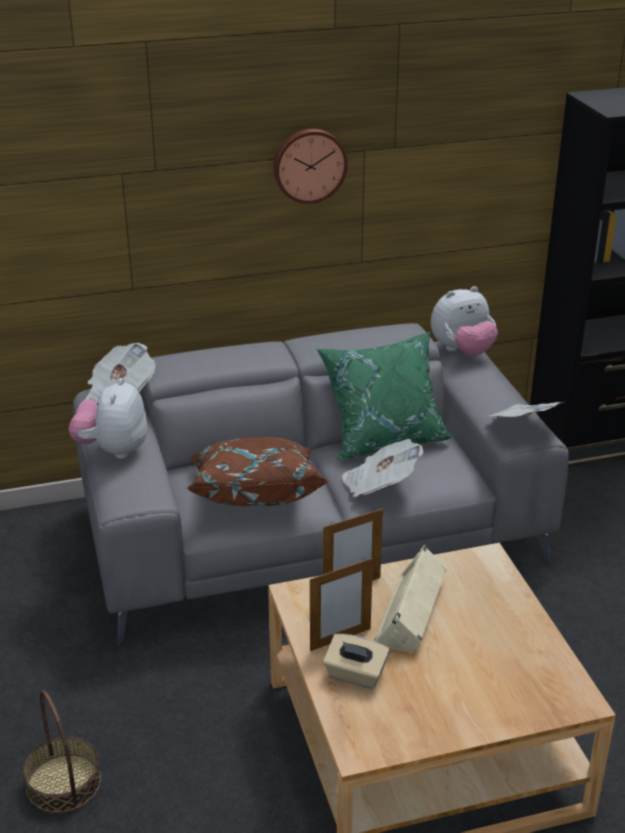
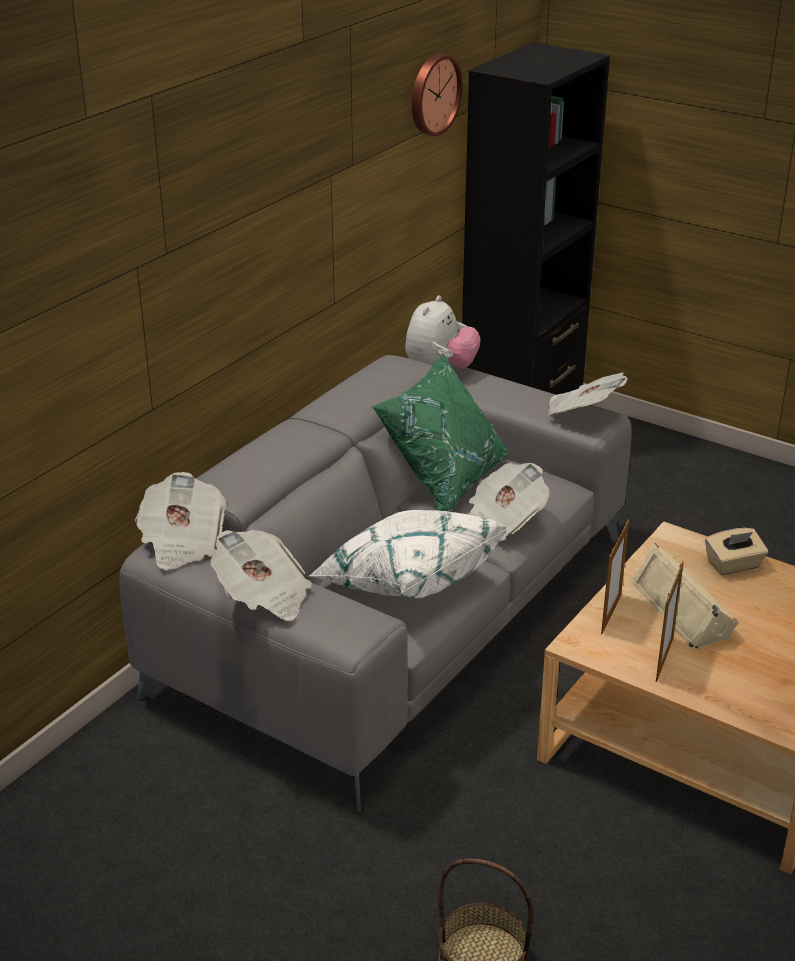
camera: 40 degrees left, 0 degrees up
(113, 450) = (263, 596): plush toy -> newspaper
(255, 492) = (407, 580): brown pillow -> white pillow
(309, 165) = (293, 205): wall clock -> wall clock (433, 94)
(355, 675) = (715, 680): beige tissue box -> beige tissue box (733, 565)

